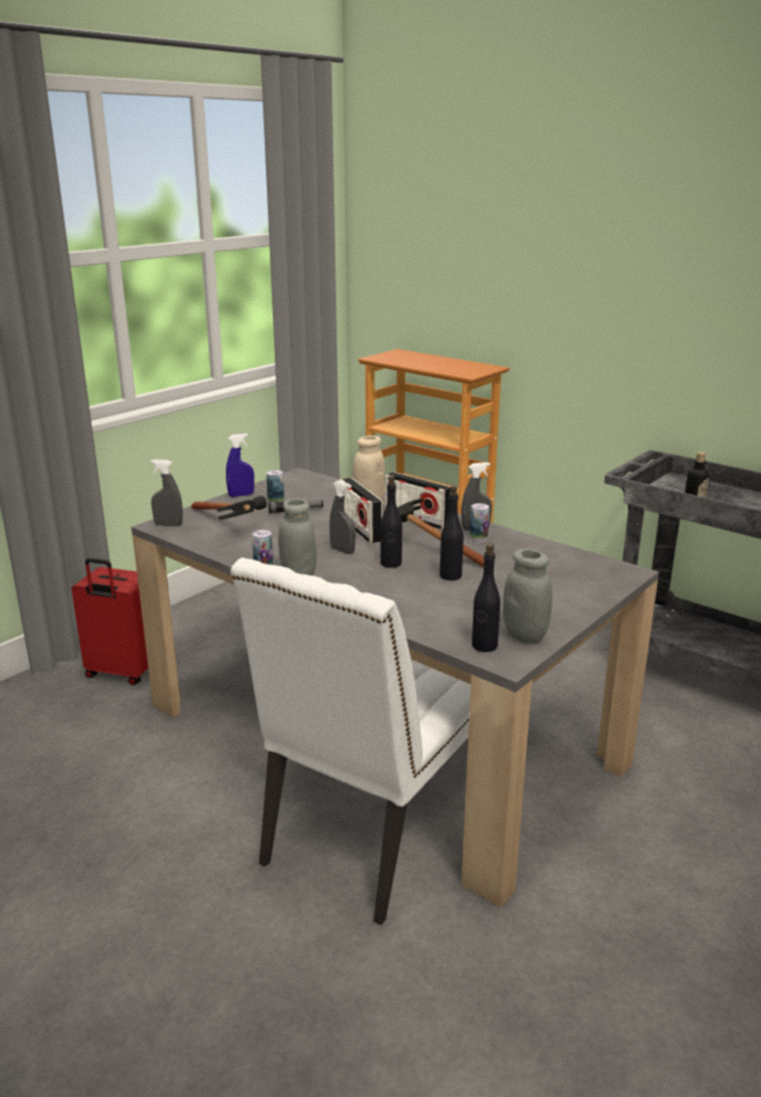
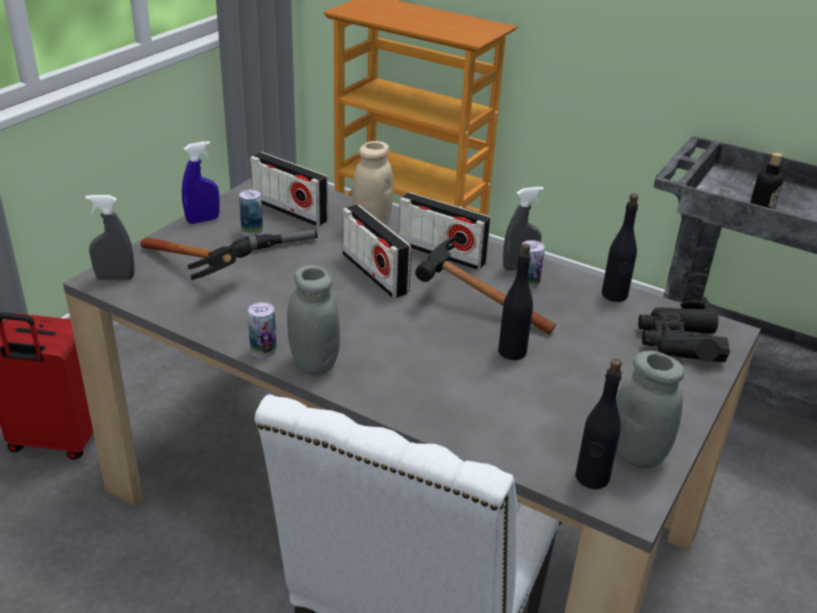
camera: 10 degrees left, 10 degrees up
(308, 491) = (290, 211): none -> radio
(342, 550) = (361, 314): grey spray bottle -> none
(391, 563) = (430, 334): black bottle -> black bottle (614, 295)
(586, 576) = (679, 342): none -> black binoculars

